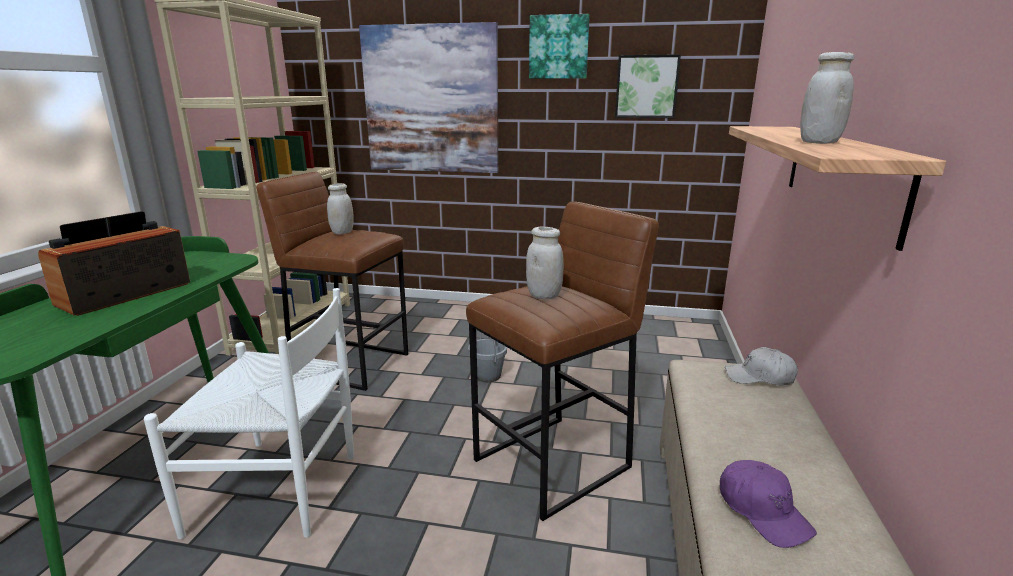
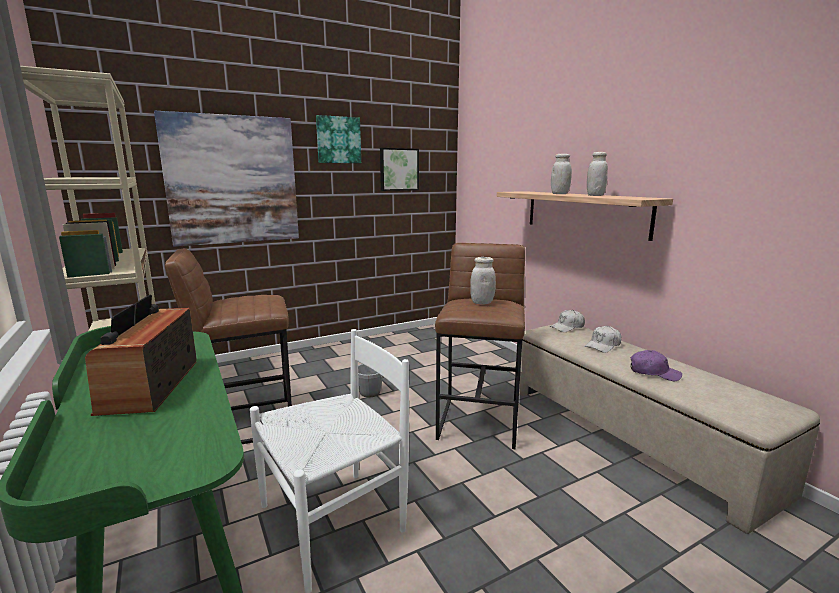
camera: 40 degrees left, 5 degrees down
(342, 232) = (239, 299): white jar -> white jar (559, 194)
(762, 428) = (603, 345): none -> white cap

